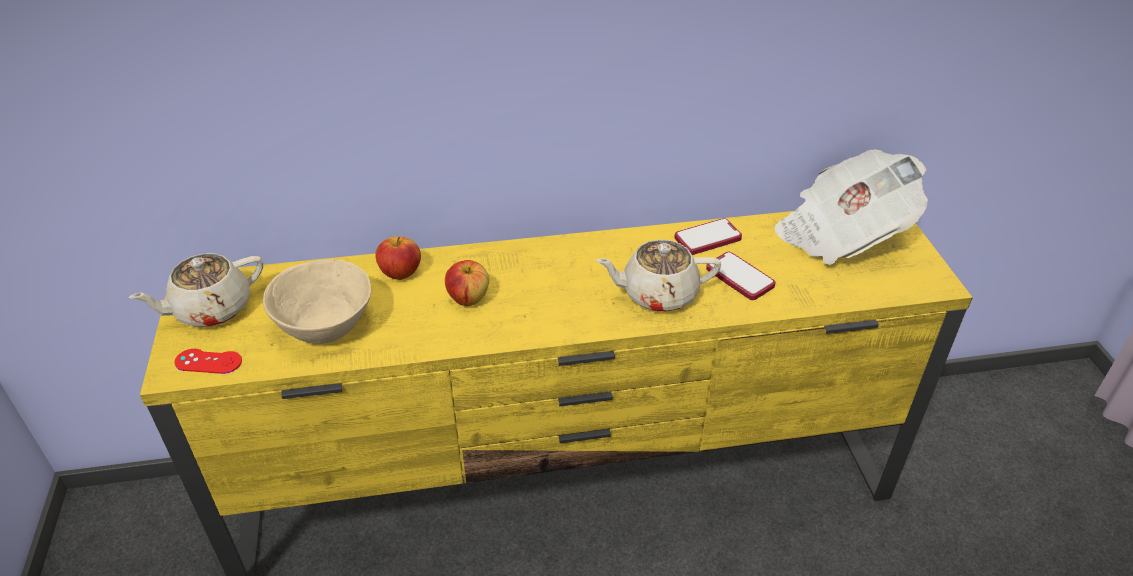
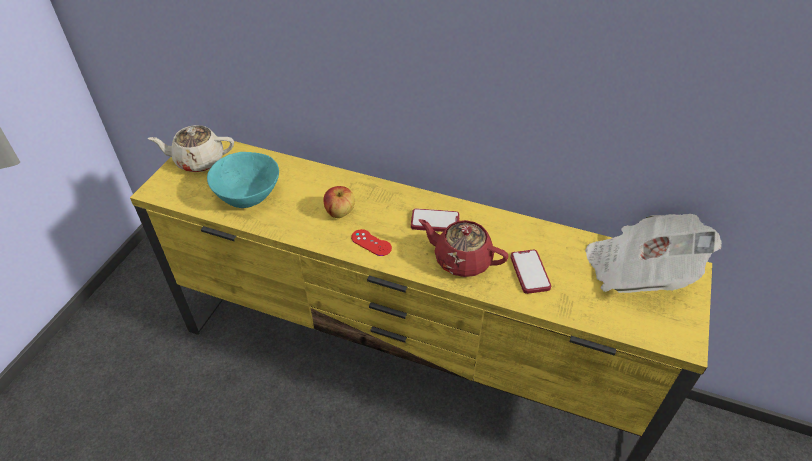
camera: 30 degrees right, 5 degrees up
(208, 361) = (174, 192): red game controller -> red game controller (371, 243)
(326, 325) = (248, 196): beige bowl -> turquoise bowl
(400, 273) = (314, 179): apple -> none
(657, 294) = (461, 260): beige teapot -> red teapot
(707, 238) = (531, 234): phone -> phone (435, 222)

